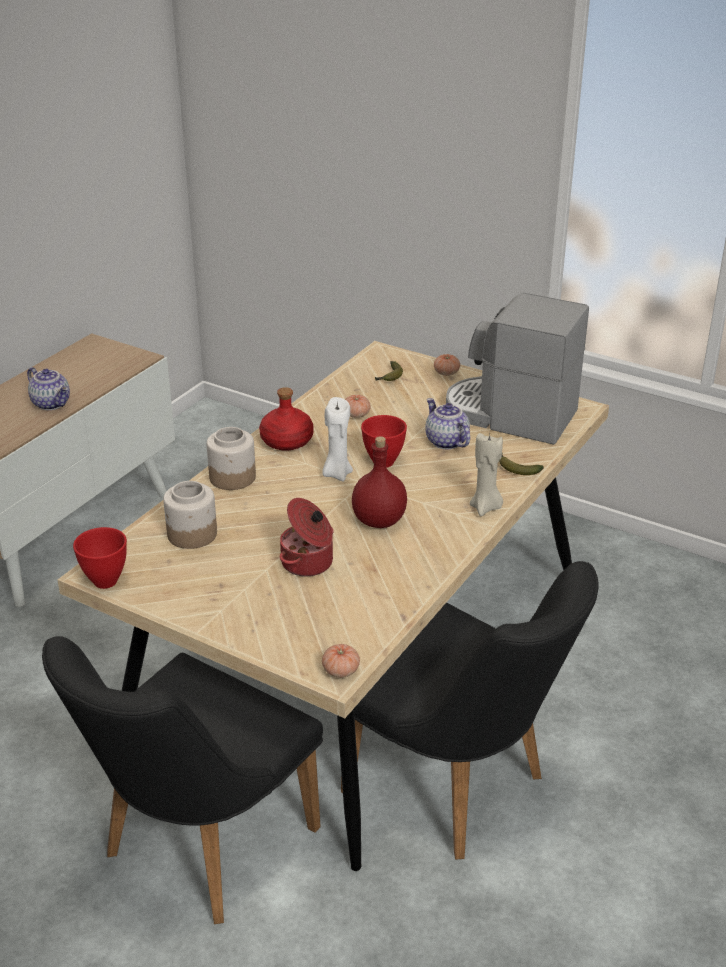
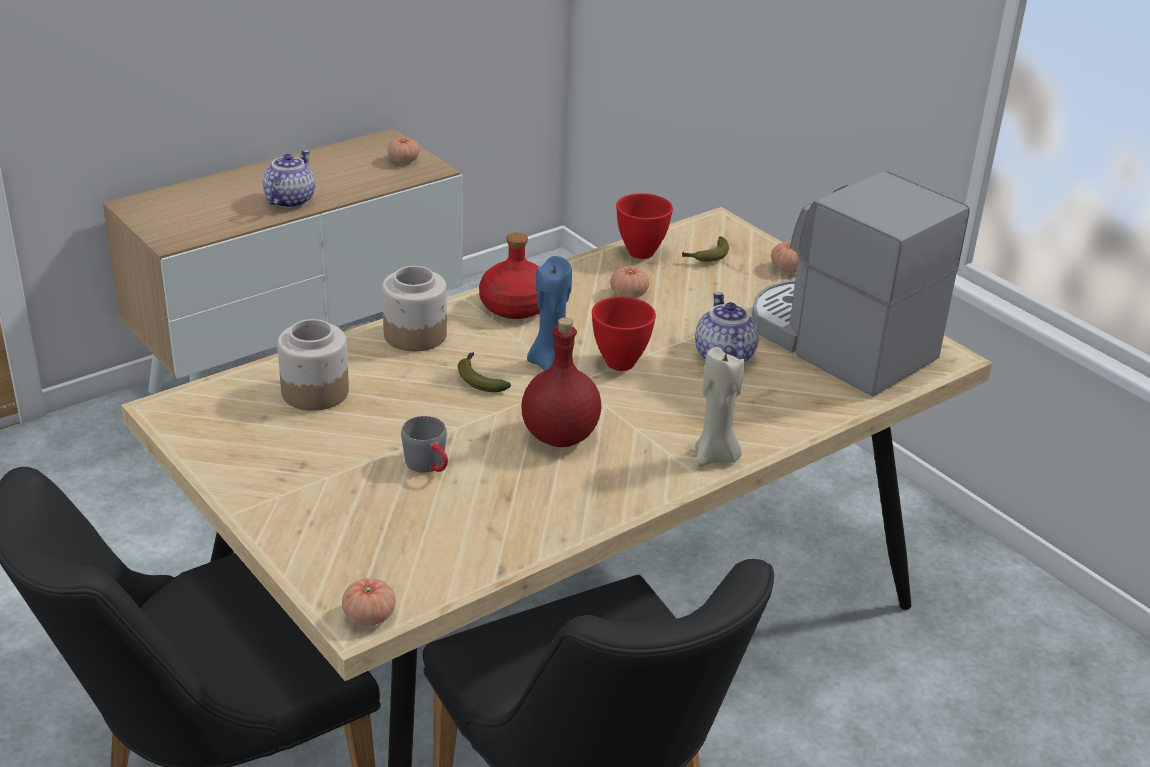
camera: 20 degrees right, 0 degrees up
(52, 403) = (289, 200): teapot -> teapot turned 135 degrees counterclockwise
(106, 582) = (172, 423): red bowl -> red bowl (641, 253)
(116, 355) = (403, 160): none -> tomato
(308, 563) = (430, 466): cooking pot -> grey mug
(337, 474) = (549, 363): white candle -> blue candle
(516, 468) = (796, 415): banana -> banana (479, 378)

